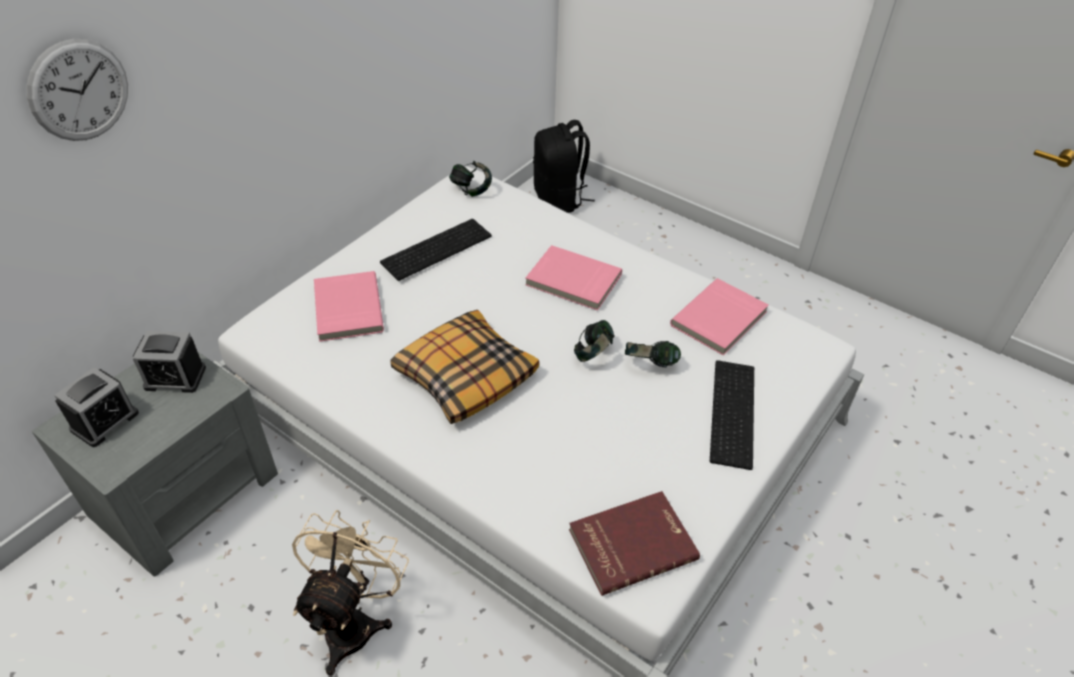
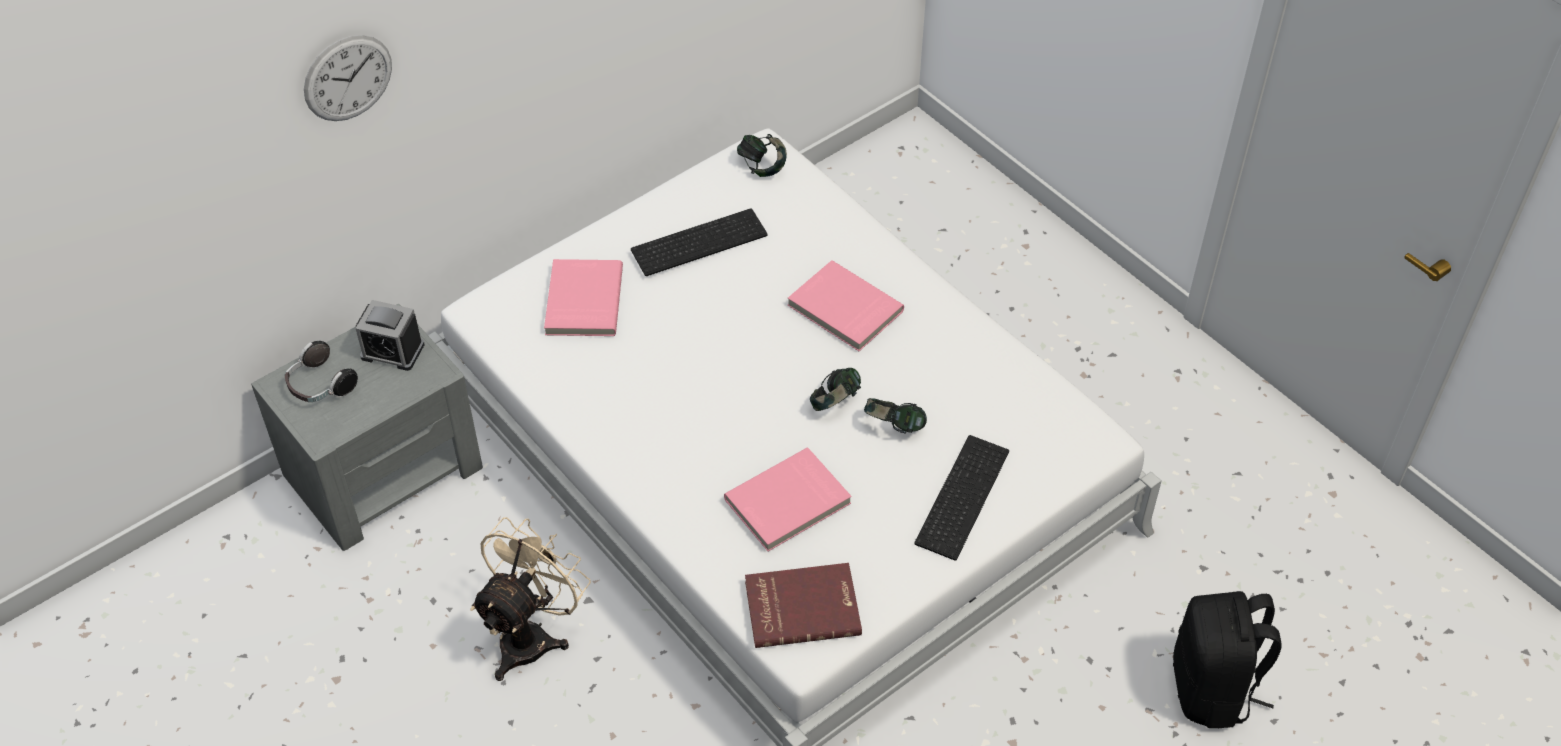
camera: 15 degrees right, 5 degrees up
(105, 421) = (320, 386): alarm clock -> headphones
(465, 375) = (689, 402): pillow -> none
(559, 200) = (905, 169): black backpack -> black backpack (1213, 689)
(720, 319) = (997, 387): pink book -> pink book (789, 503)

